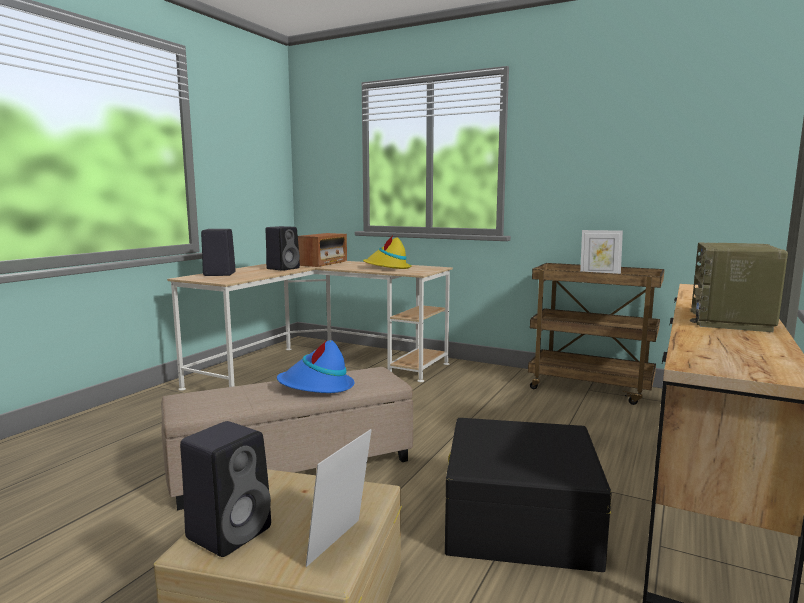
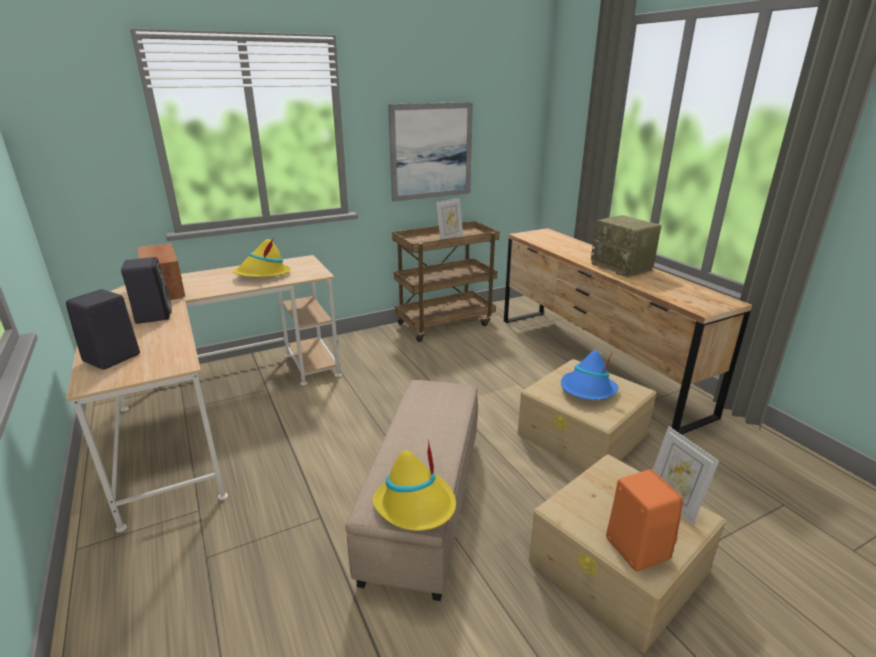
camera: 55 degrees left, 15 degrees up
(196, 407) = (416, 505): none -> yellow hat
(230, 531) = (635, 547): black speaker -> orange speaker
(316, 387) = (433, 425): blue hat -> blue hat (587, 390)
(519, 520) = (583, 434): black storage box -> beige storage box
(607, 178) = (431, 151): none -> picture

